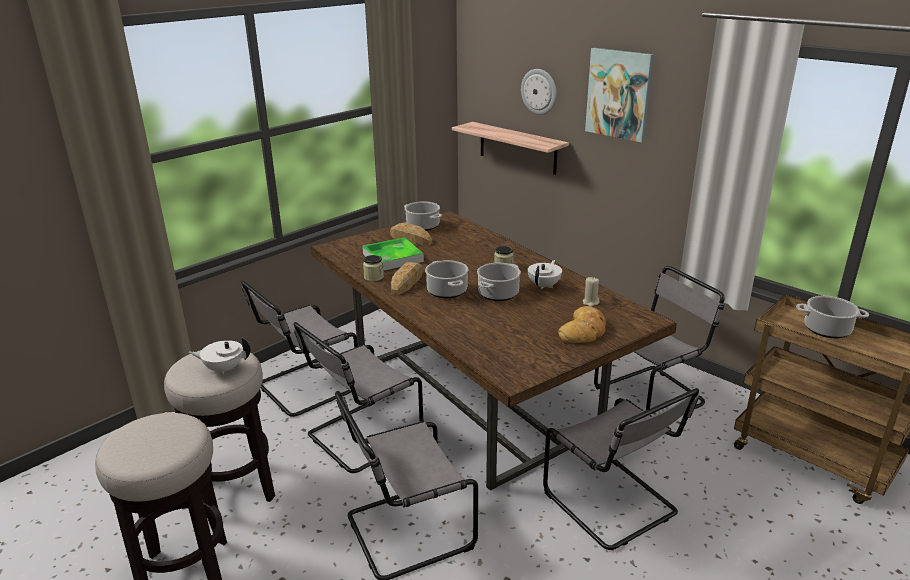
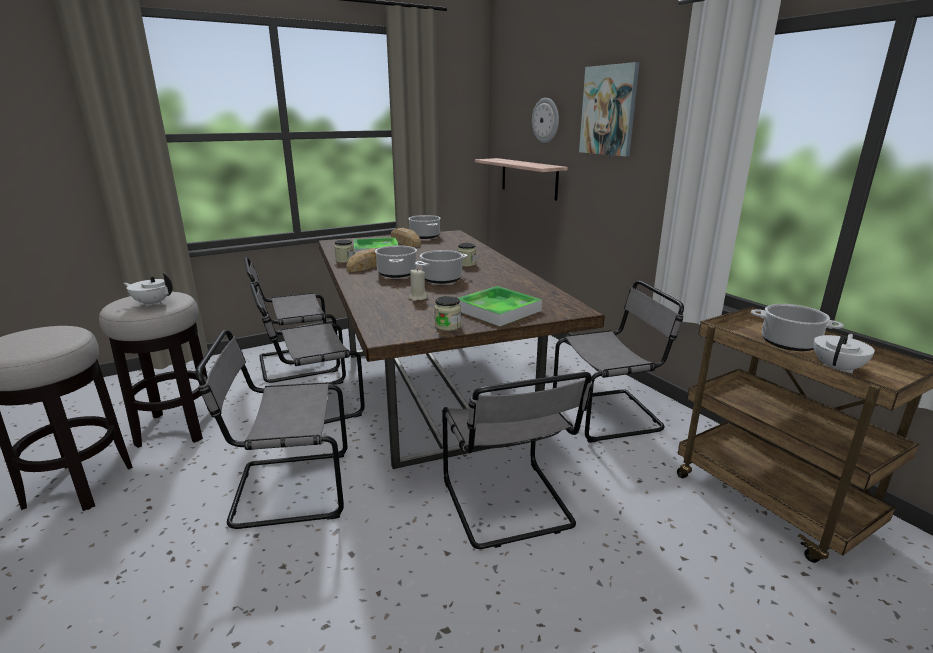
camera: 15 degrees right, 5 degrees down
(544, 286) = (492, 278): white teapot -> white teapot (837, 368)
(556, 358) = (447, 326): none -> jar
(584, 330) = (498, 310): bread -> tray
(590, 302) = (526, 292): beige candle -> beige candle (418, 298)

